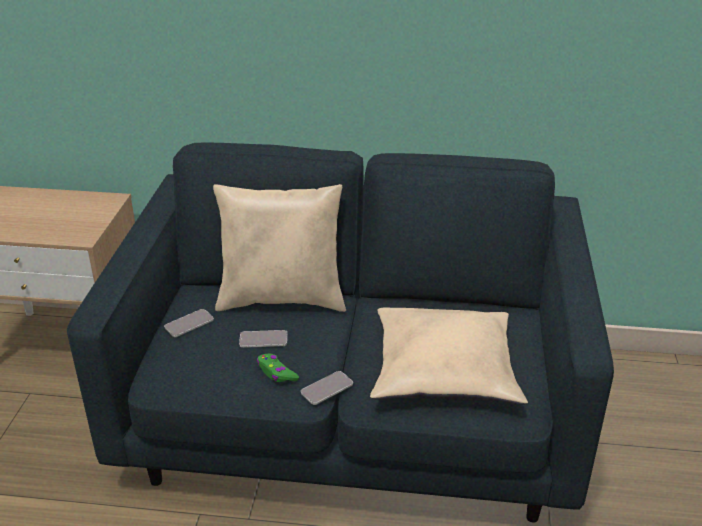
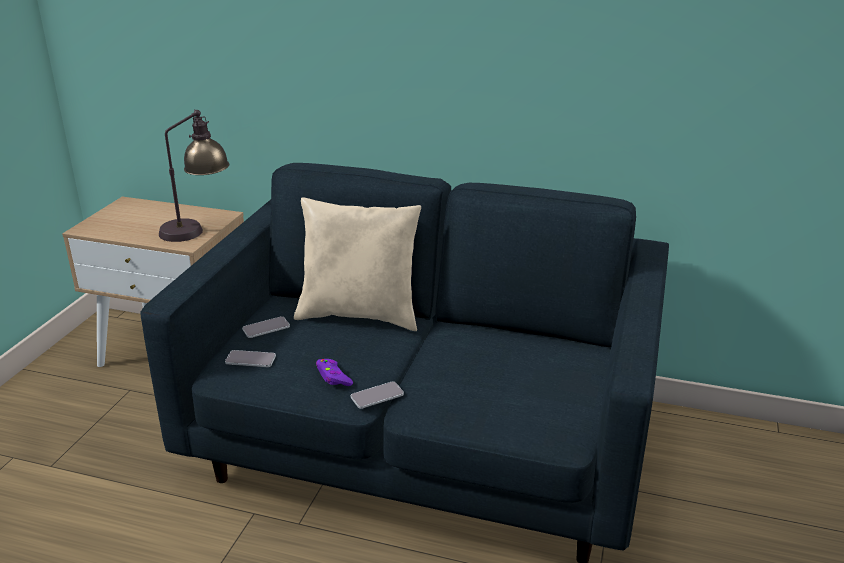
camera: 10 degrees right, 5 degrees down
(88, 218) = (197, 229): none -> table lamp
(263, 340) = (330, 348): phone -> phone (250, 360)
(276, 373) = (333, 377): green game controller -> purple game controller
(445, 370) = (498, 392): beige pillow -> none

